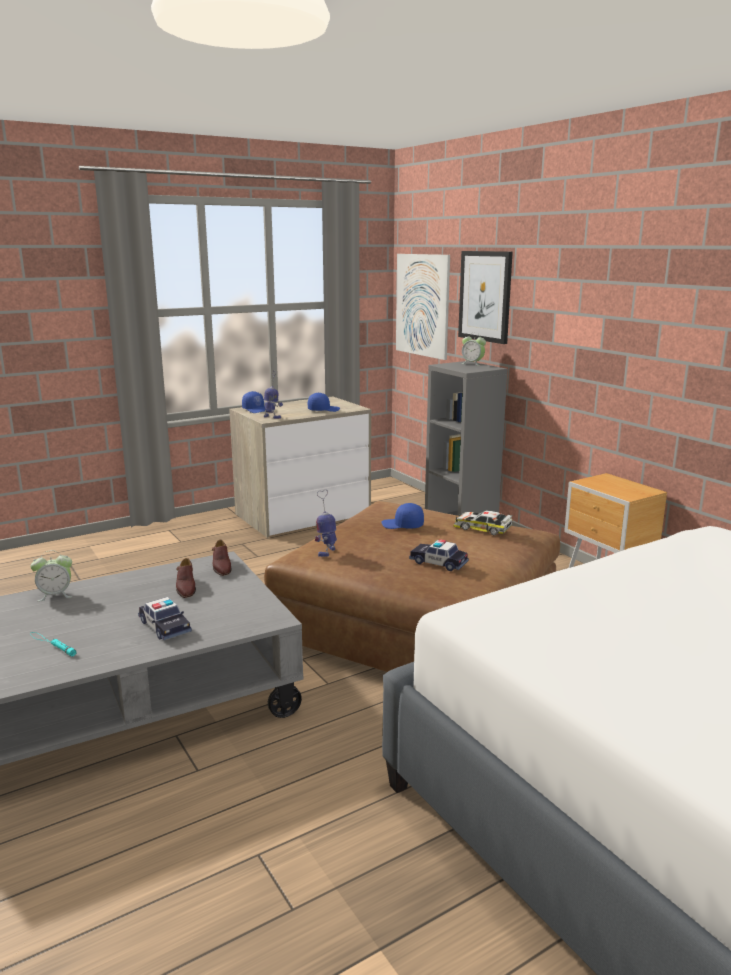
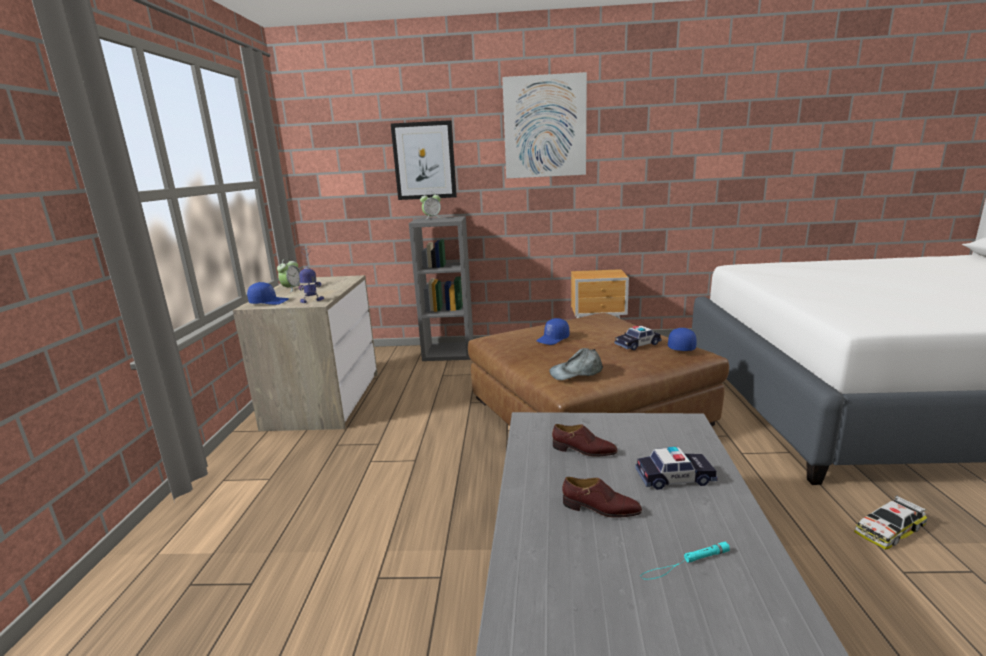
camera: 55 degrees left, 0 degrees up
(55, 595) = (529, 542): alarm clock -> alarm clock (292, 289)
(221, 567) = (547, 424): brown shoe -> brown shoe (601, 509)
(323, 410) = (332, 285): blue cap -> blue cap (680, 347)
(327, 551) = (576, 372): toy robot -> grey cap
(422, 305) = (338, 179): picture -> picture (545, 127)
(482, 528) = (586, 322): toy car -> toy car (888, 529)

